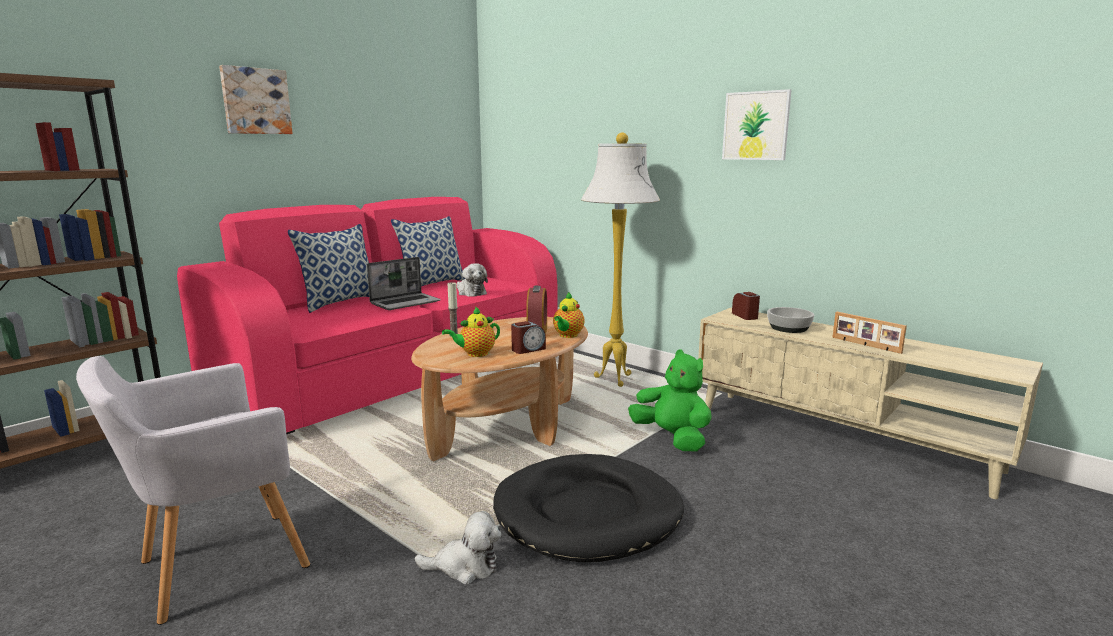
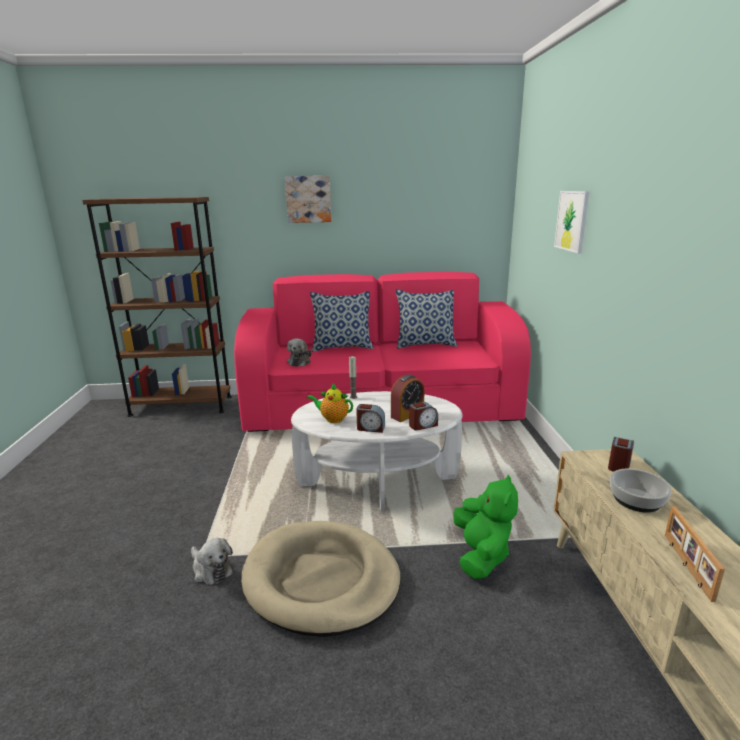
camera: 45 degrees right, 5 degrees up
(215, 566) = (139, 498): grey armchair -> none
(406, 303) = (376, 358): laptop -> none
(470, 293) = (435, 360): plush toy -> plush toy (299, 361)
(507, 428) = (377, 482): brown coffee table -> white coffee table
(567, 335) = (423, 425): teapot -> alarm clock
(588, 513) = (321, 580): black dog bed -> beige dog bed
(615, 379) = (525, 475): white floor lamp -> none
(756, 126) = (684, 241): picture -> picture (572, 221)

